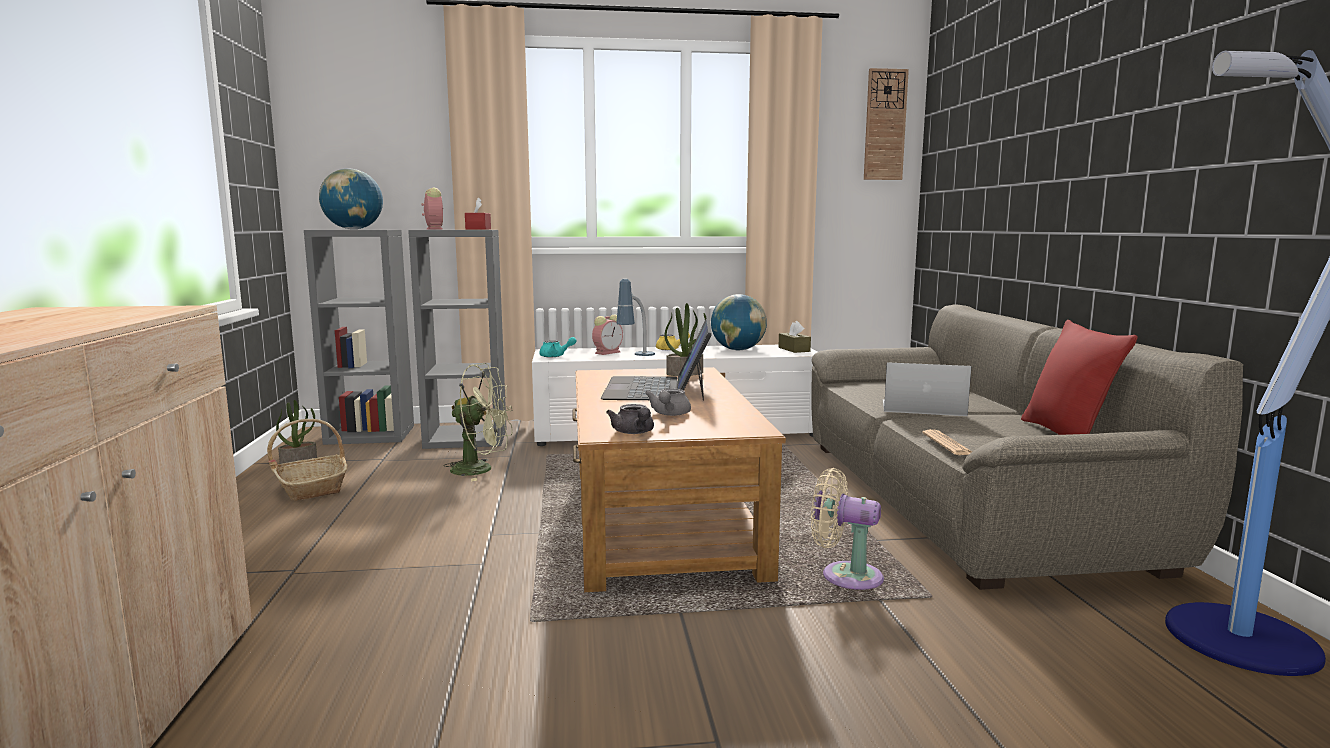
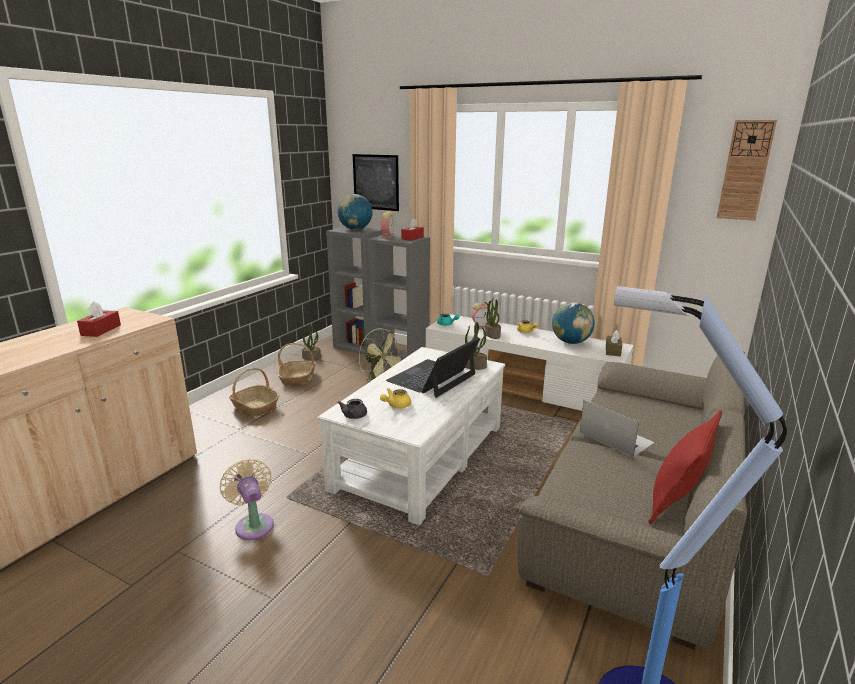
camera: 35 degrees right, 10 degrees up
(68, 320) = (101, 330): none -> red tissue box
(278, 538) = (254, 407): none -> basket
(376, 155) = (376, 182): none -> picture
(635, 356) = (492, 335): table lamp -> potted plant
(659, 520) = (419, 457): brown coffee table -> white coffee table
(669, 414) = (396, 405): grey teapot -> yellow teapot
(845, 576) = (461, 538): beige fan -> beige fan (253, 524)
(947, 444) = (561, 479): newspaper -> none

